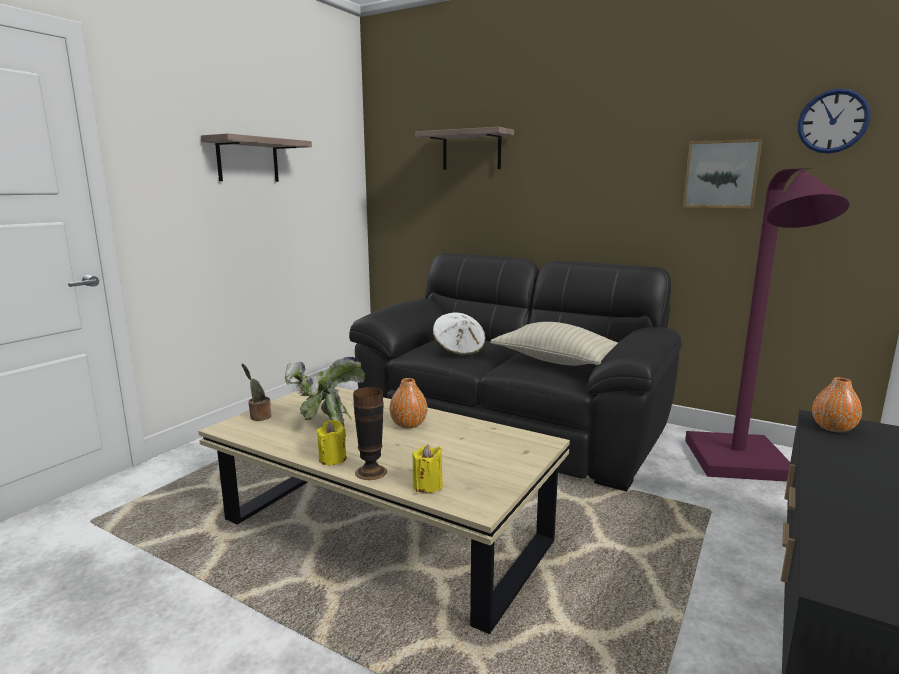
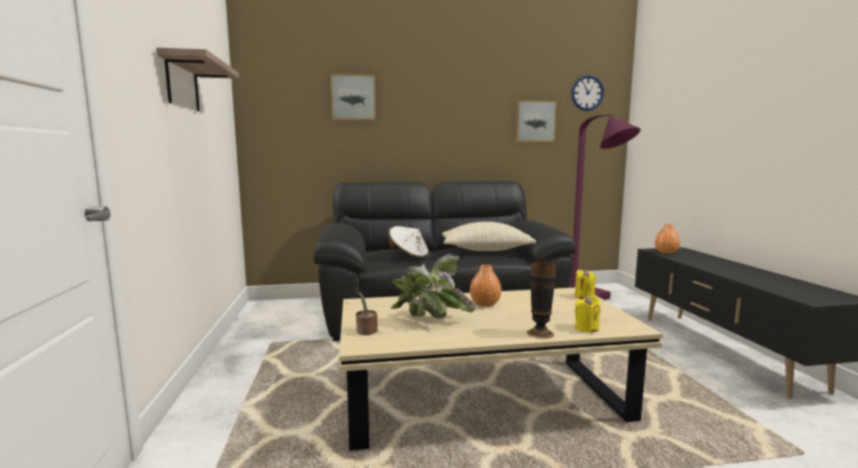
camera: 40 degrees left, 5 degrees down
(332, 459) = (498, 335): yellow candle -> yellow candle (584, 296)
(471, 150) = (353, 97): shelf -> picture

